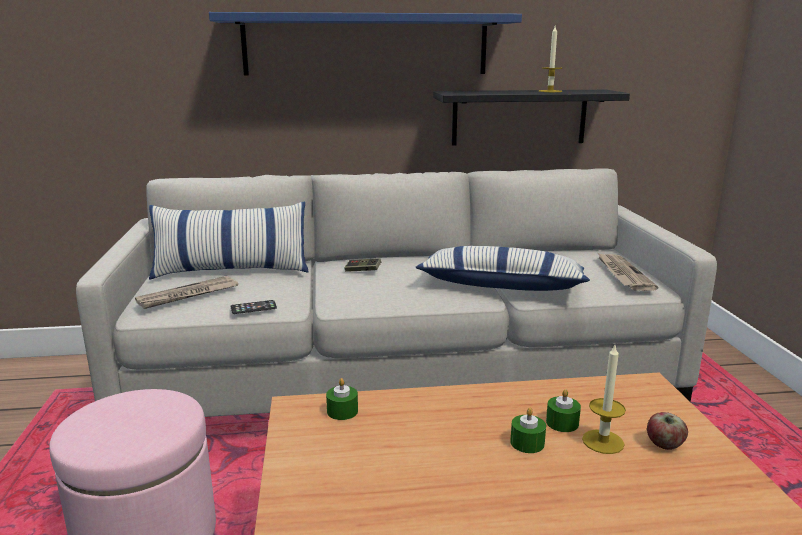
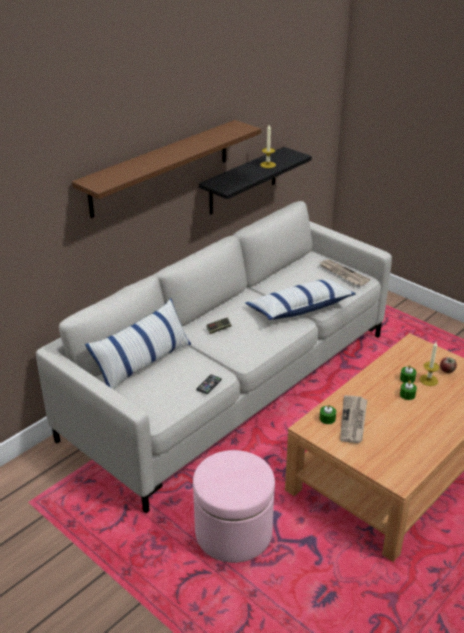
camera: 40 degrees left, 15 degrees up
(187, 295) = (160, 394): newspaper -> newspaper (353, 421)
(366, 45) = (161, 167): blue shelf -> brown shelf

